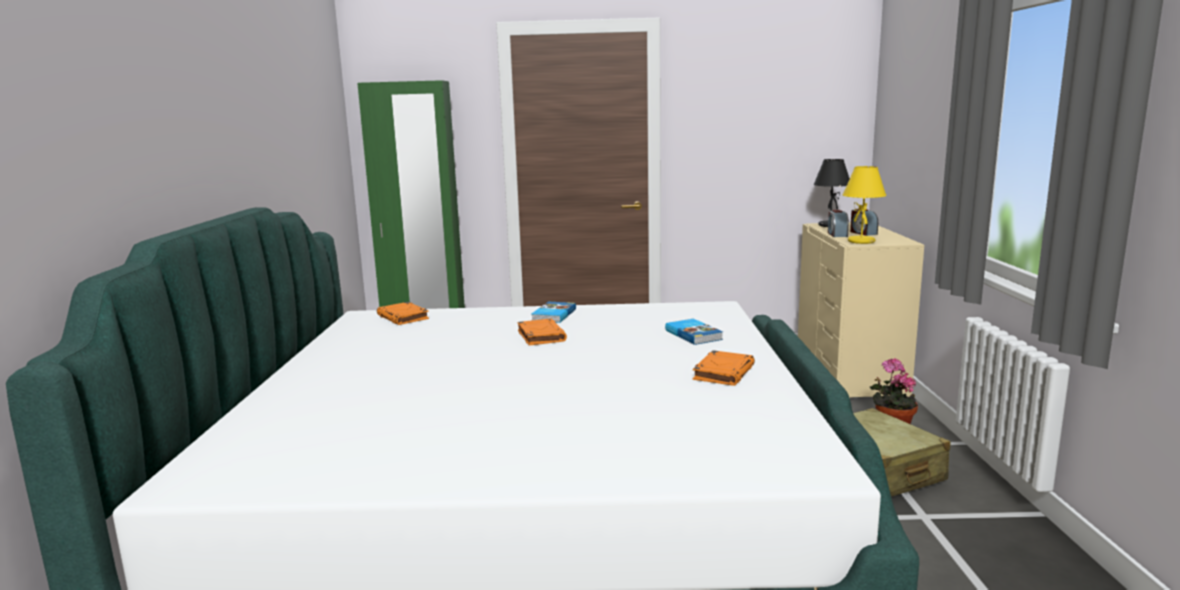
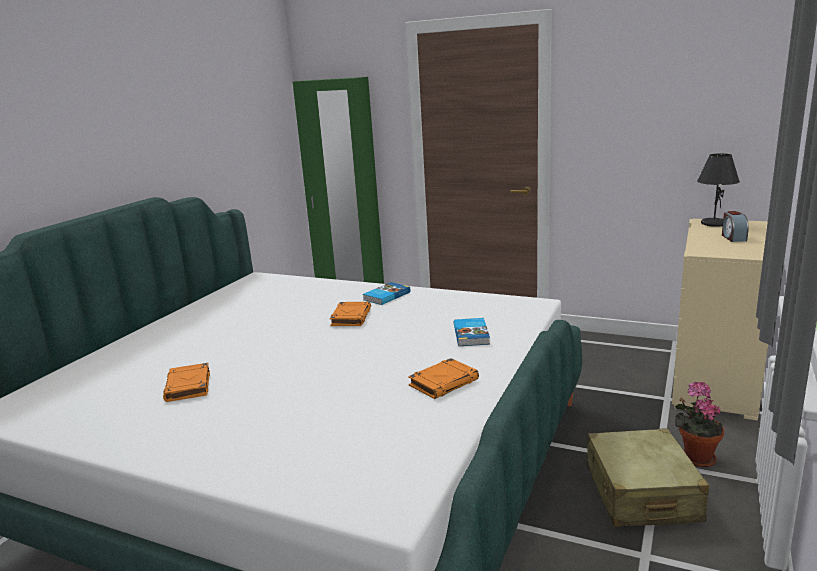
camera: 25 degrees right, 5 degrees up
(403, 317) = (280, 284): orange book -> orange book (188, 386)
(837, 234) = (701, 237): alarm clock -> none
(861, 241) = (713, 250): yellow table lamp -> none

